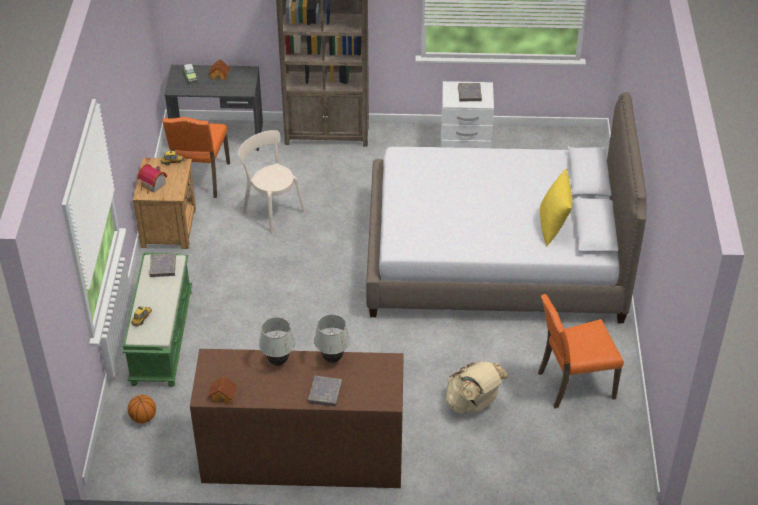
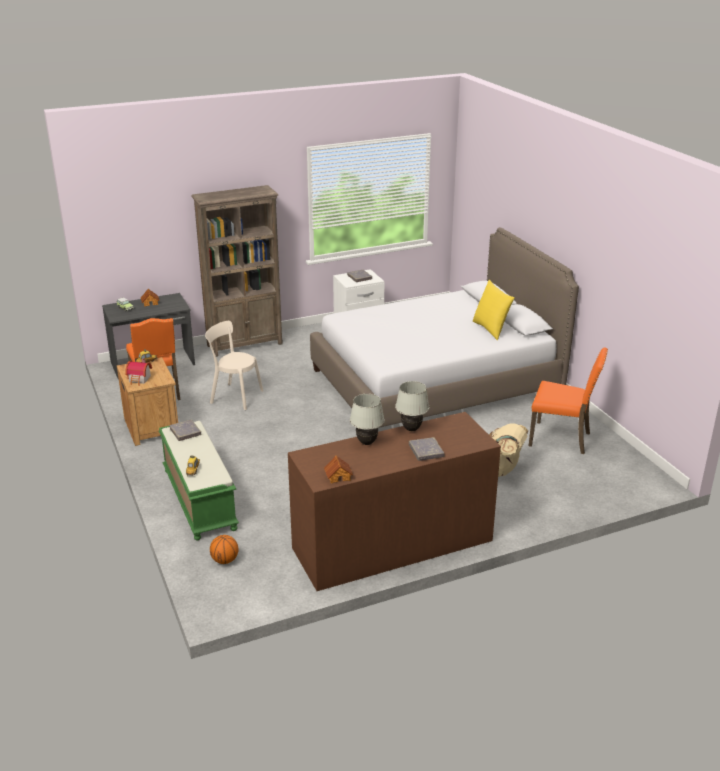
camera: 25 degrees left, 15 degrees down
(573, 384) = (561, 438): orange chair -> orange chair turned 120 degrees counterclockwise

